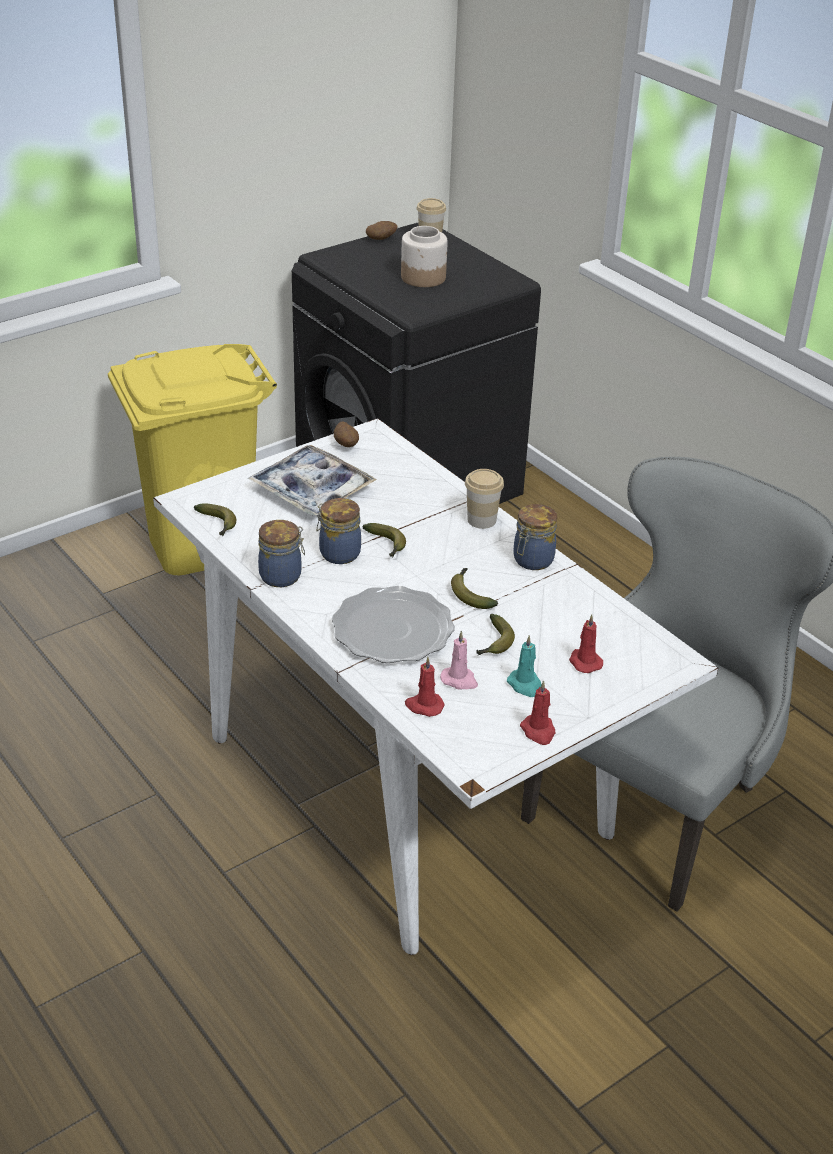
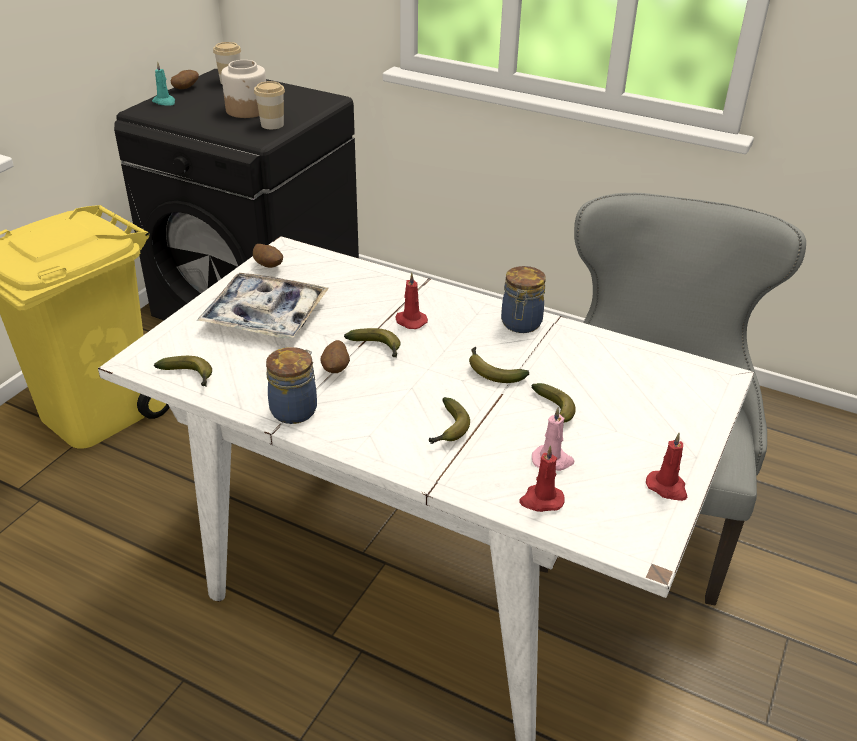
camera: 25 degrees left, 0 degrees up
(338, 553) = (336, 369): jar -> potato
(393, 629) = (448, 429): plate -> banana
(481, 520) = (446, 300): cup -> cup (272, 125)
(525, 685) = (615, 444): turquoise candle -> turquoise candle (165, 102)
(584, 662) = (645, 404): red candle -> red candle (410, 321)

